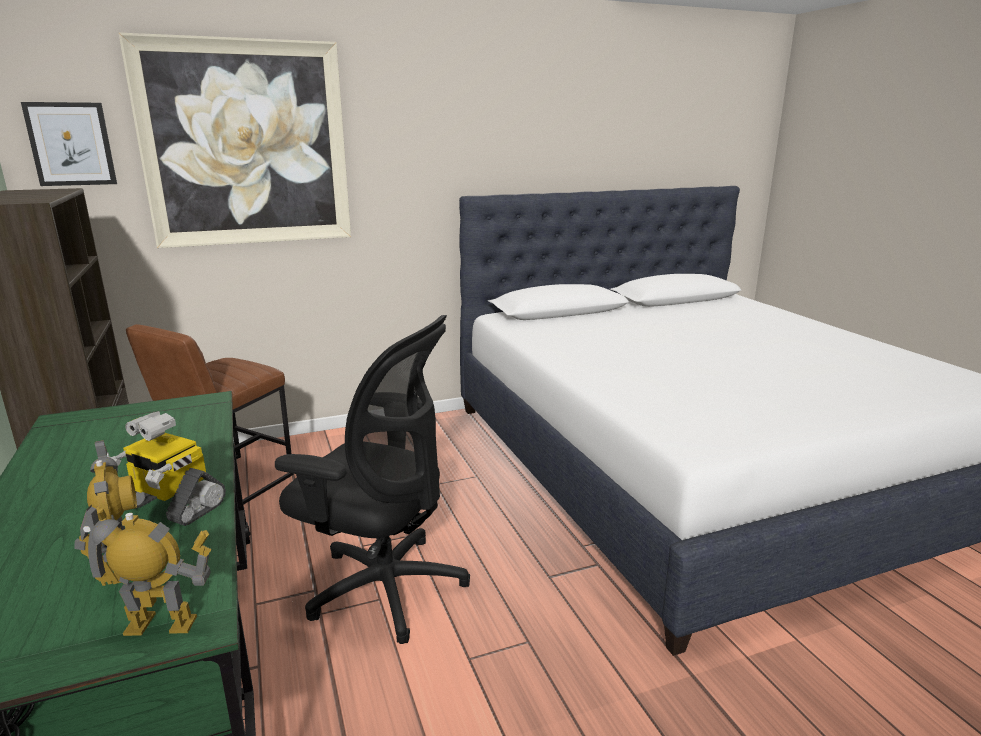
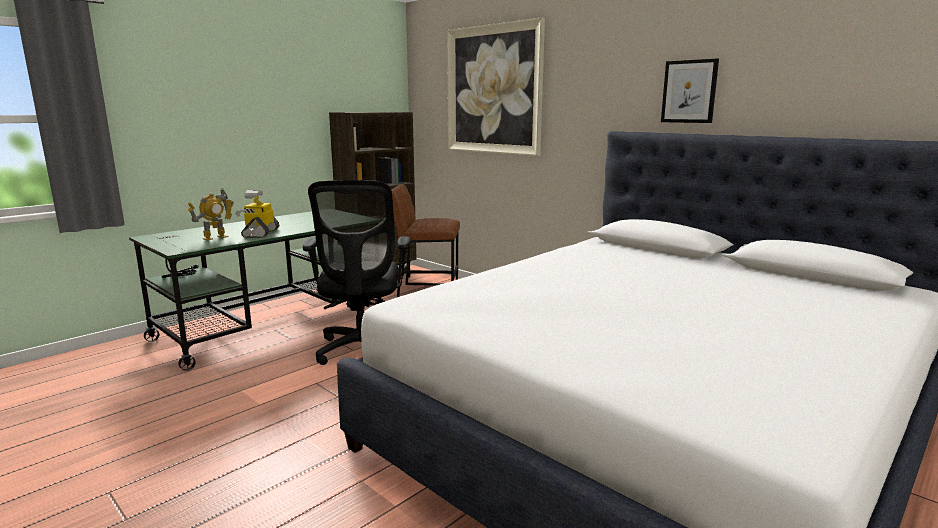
camera: 65 degrees right, 5 degrees down
(71, 144) = (428, 91): picture -> picture (689, 91)
(160, 625) = (178, 247): toy robot -> none

